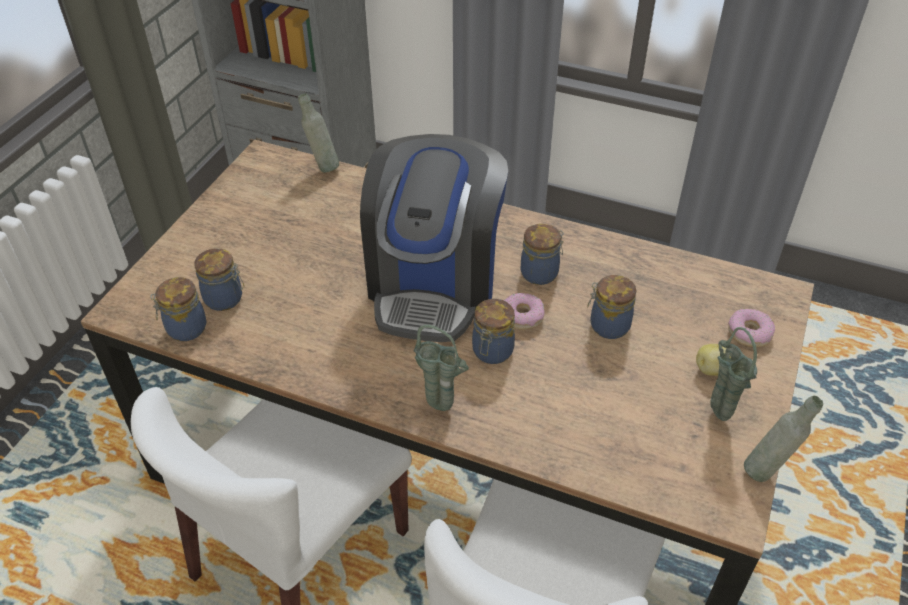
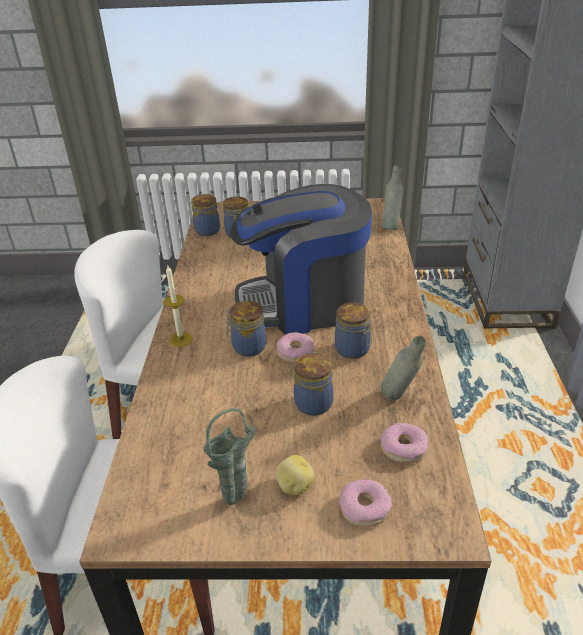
camera: 70 degrees right, 10 degrees down
(443, 409) = (180, 339): green vase -> candle
(690, 286) = (403, 448): none -> donut
(767, 470) = (178, 551): grey bottle -> grey bottle (399, 400)

